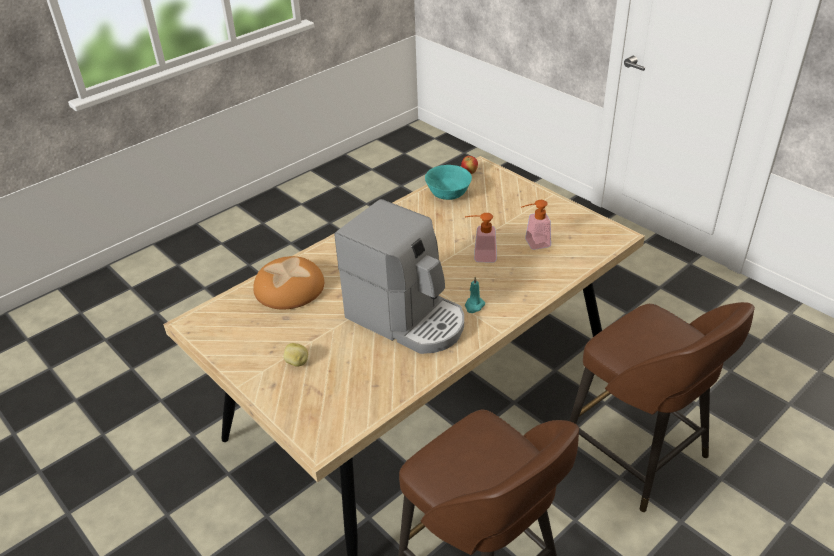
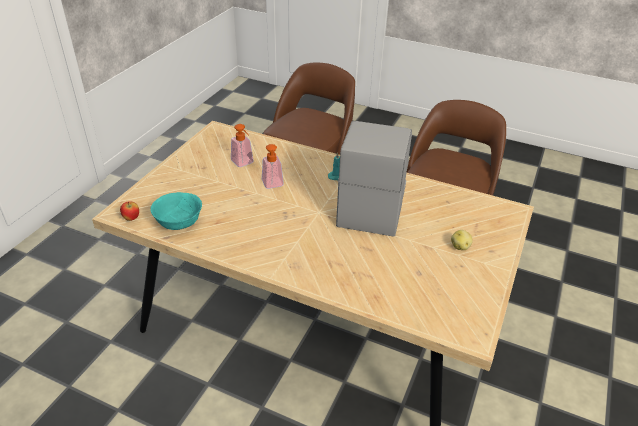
camera: 115 degrees left, 0 degrees up
(290, 287) = (380, 285): bread -> none

